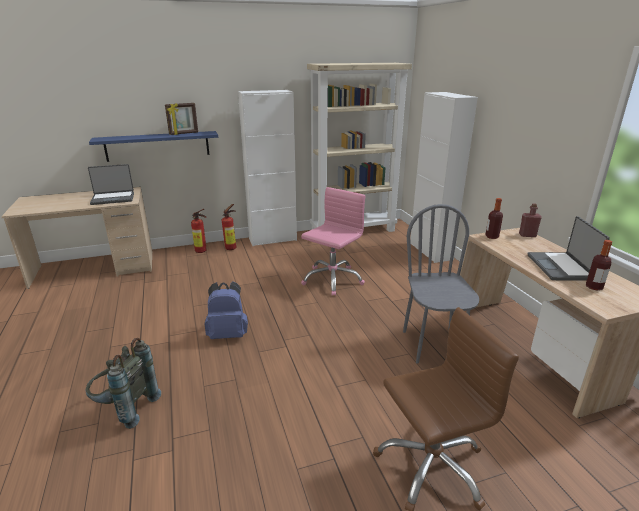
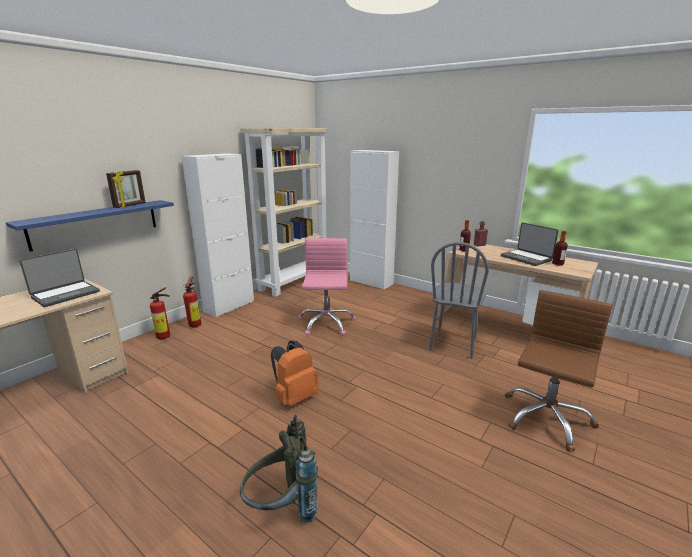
camera: 35 degrees left, 5 degrees down
(228, 334) = (294, 397): blue backpack -> orange backpack
(433, 346) = (453, 344): grey chair -> grey chair turned 120 degrees counterclockwise

